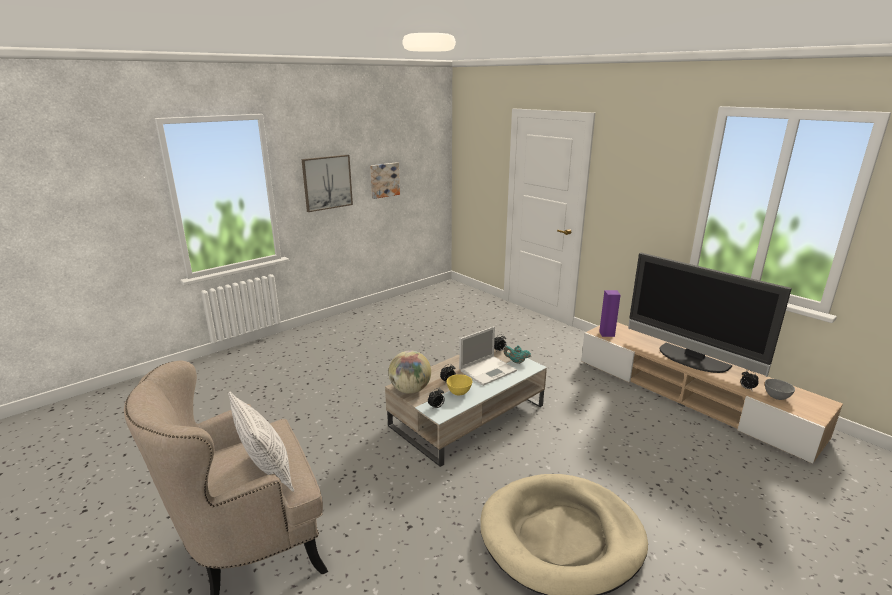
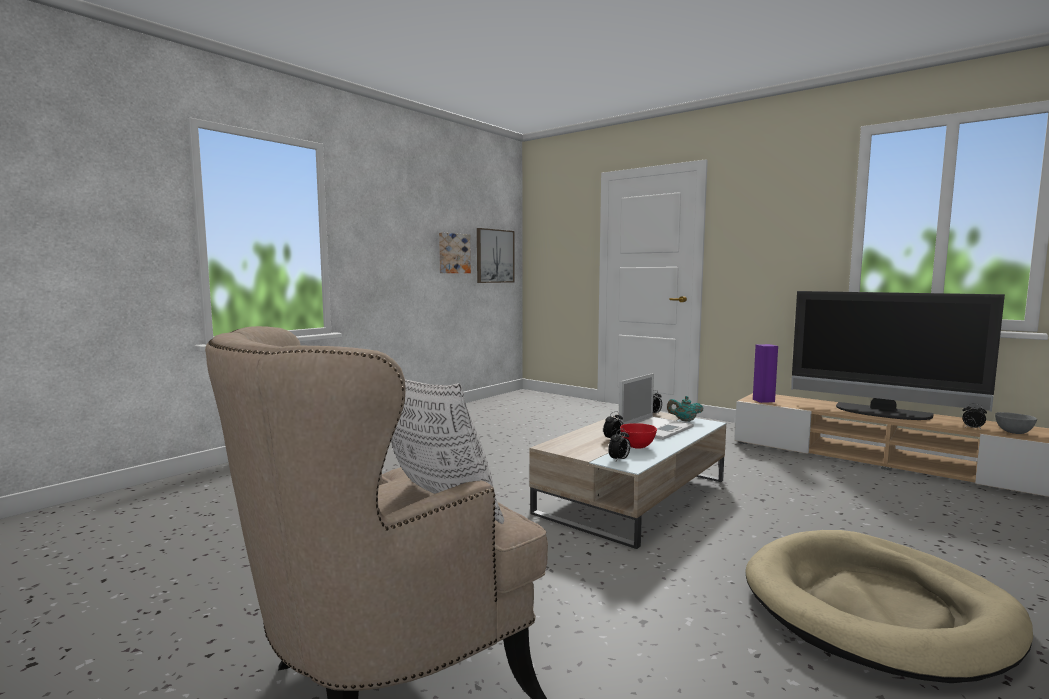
camera: 10 degrees left, 15 degrees down
(327, 182) = (391, 244): picture -> picture (494, 256)
(410, 390) = (568, 448): globe -> none
(459, 392) = (638, 446): yellow bowl -> red bowl

